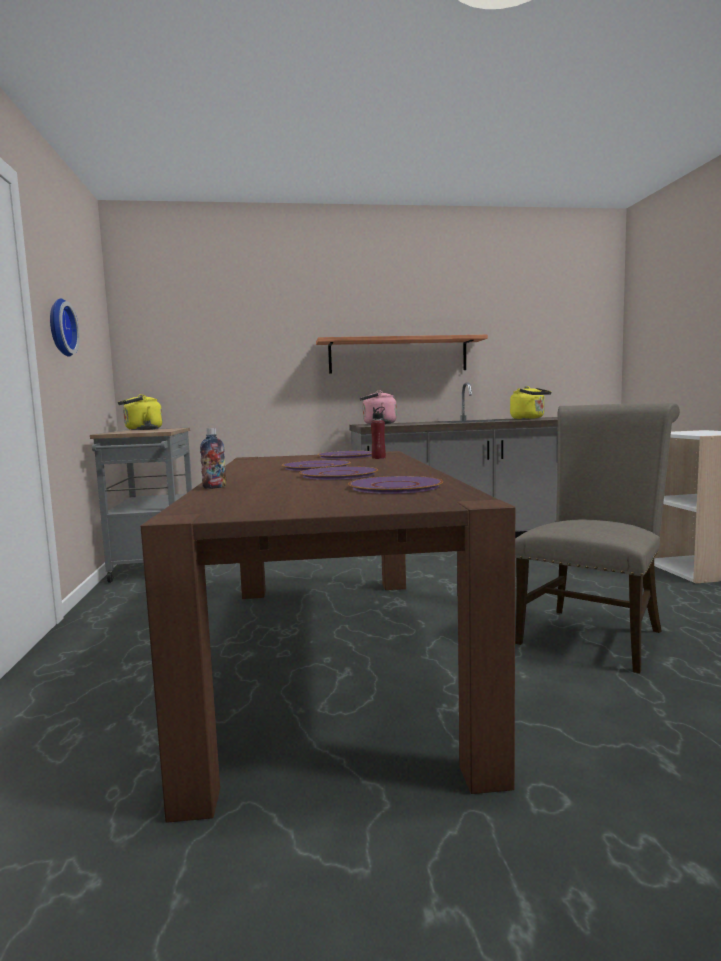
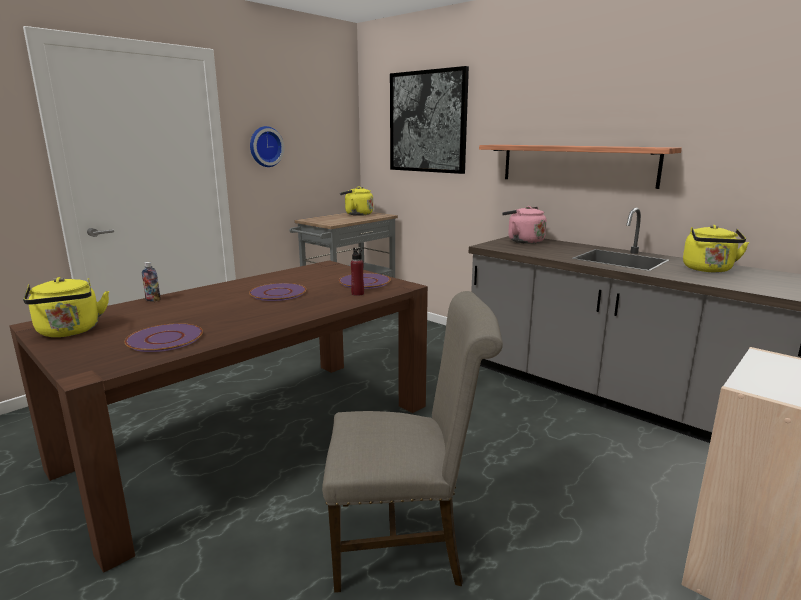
camera: 50 degrees right, 10 degrees up
(224, 319) = (427, 122): none -> picture
(270, 506) = (70, 332): none -> yellow kettle
(339, 475) = (231, 310): purple plate -> none

